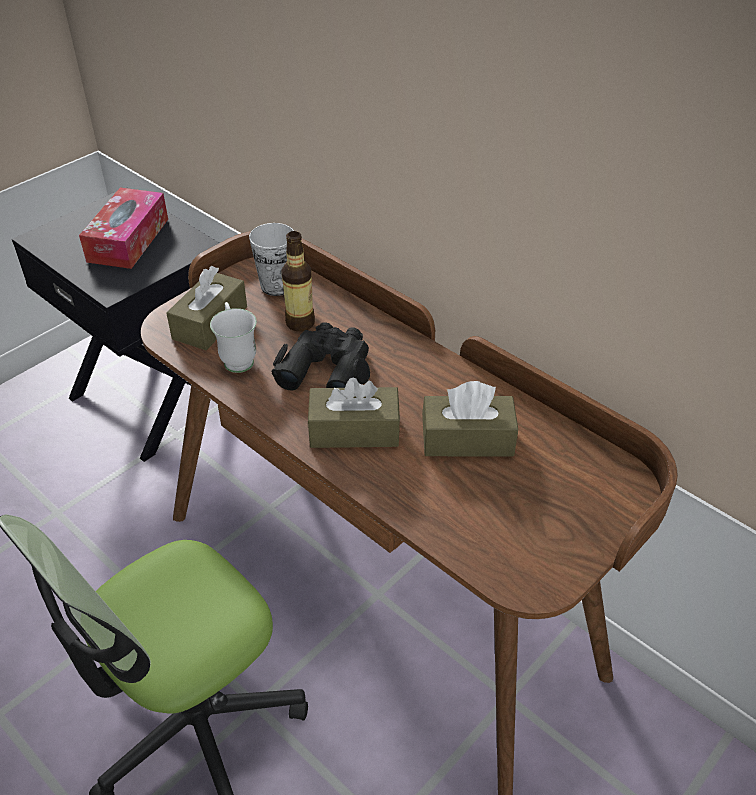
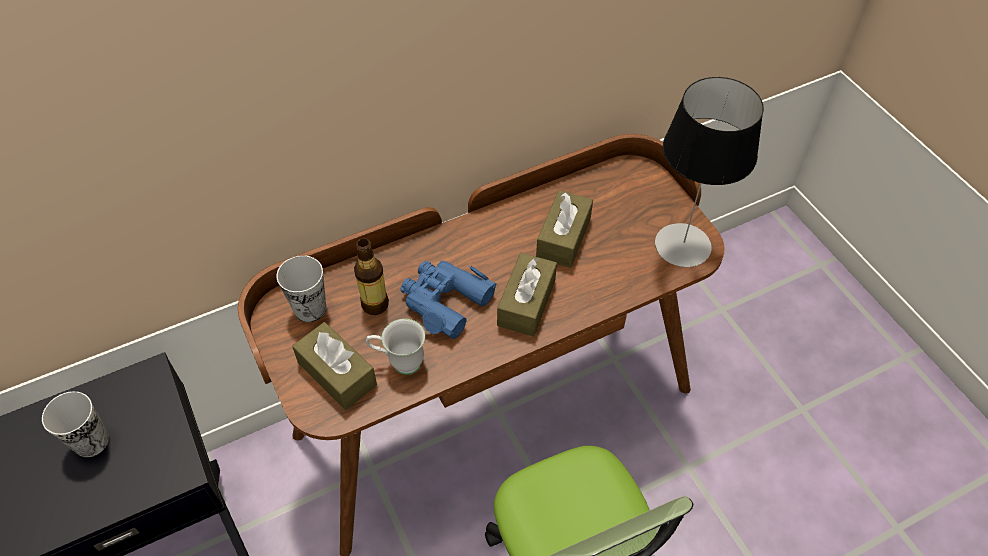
camera: 70 degrees left, 10 degrees up
(128, 240) = (91, 441): tissue box -> cup
(327, 368) = (444, 301): black binoculars -> blue binoculars
(527, 561) = (683, 245): none -> table lamp

